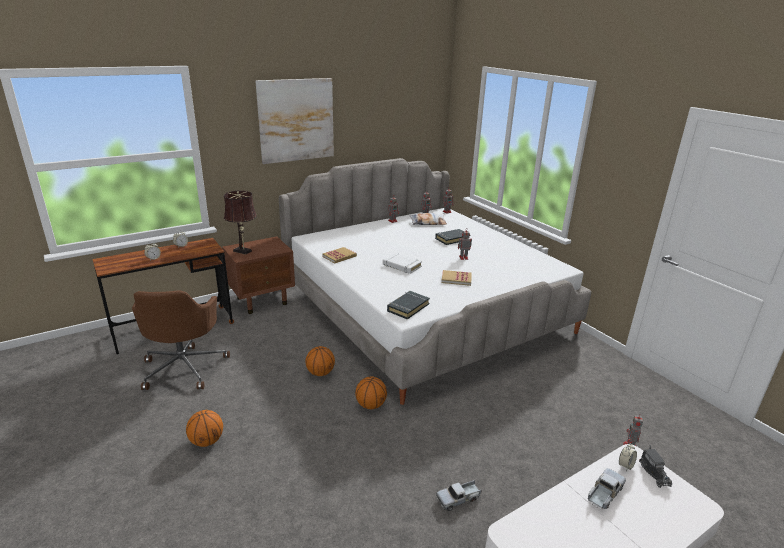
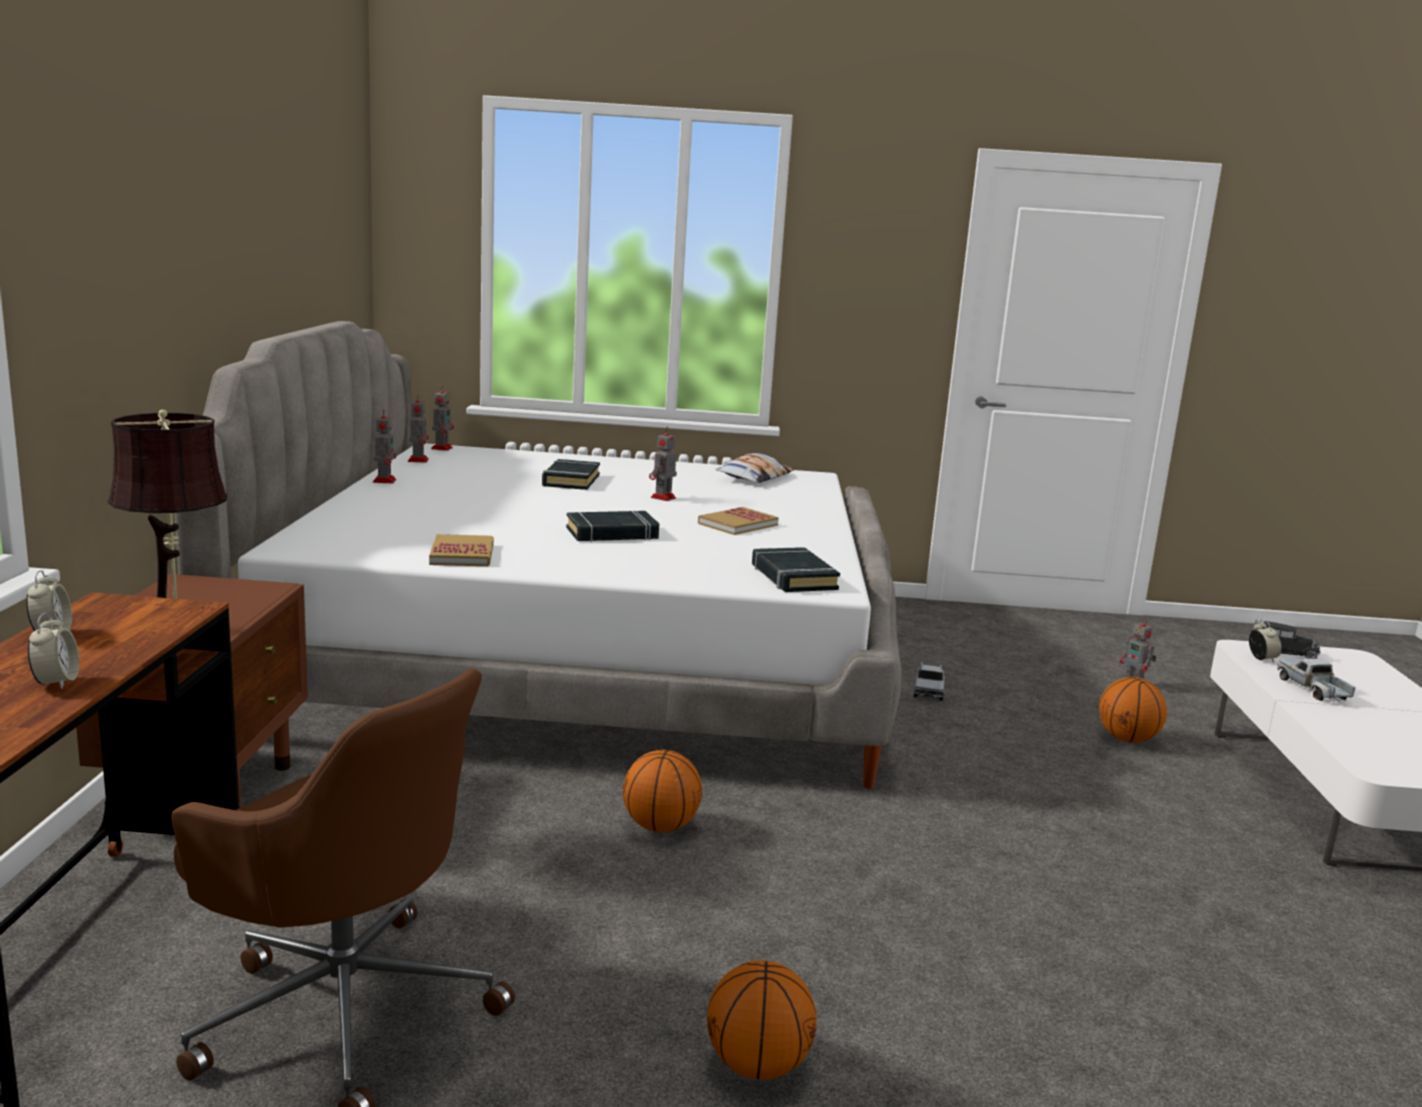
camera: 55 degrees left, 10 degrees down
(296, 120) = (179, 197): picture -> none
(371, 405) = (841, 816): basketball -> basketball (1127, 739)
(401, 266) = (612, 533): white book -> black book
(428, 222) = (458, 469): pillow -> pillow (754, 477)
(458, 498) = (1166, 838): toy truck -> toy truck (928, 689)

